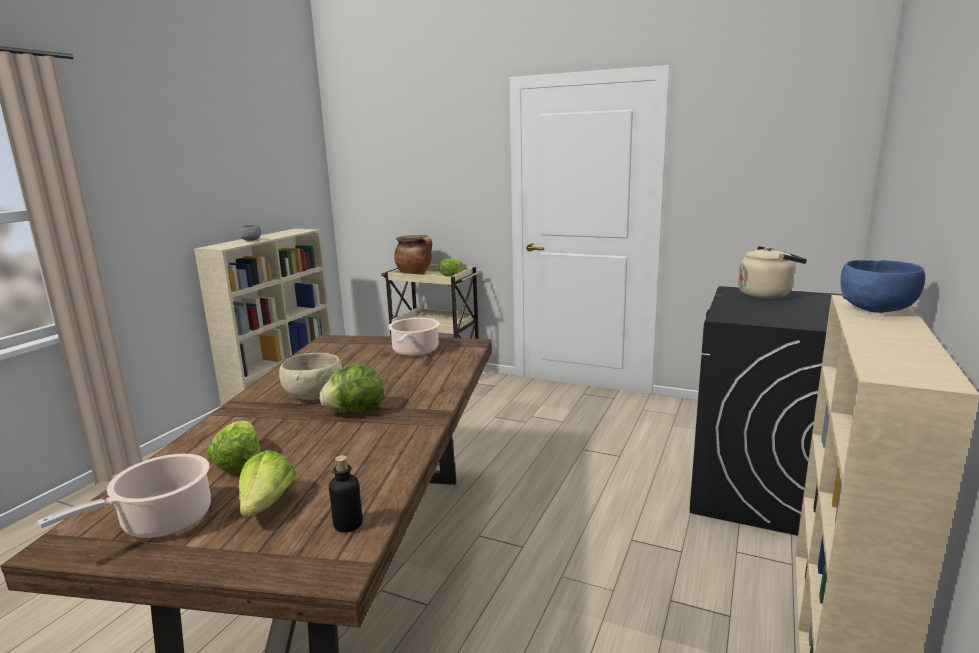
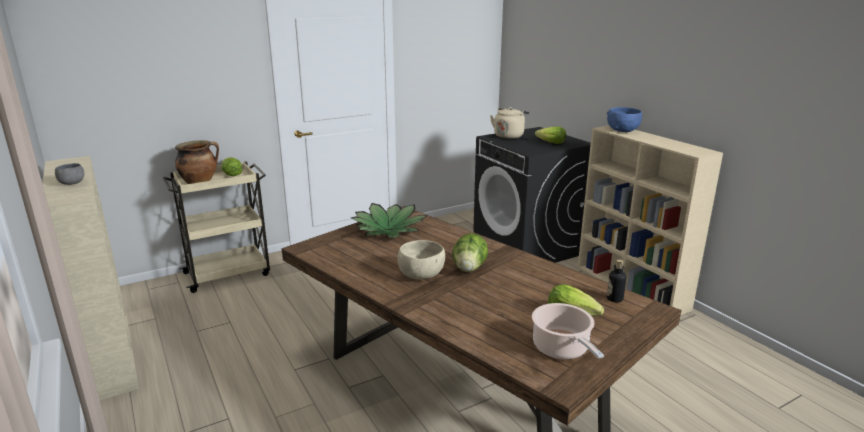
camera: 55 degrees left, 5 degrees up
(239, 462) = (503, 315): lettuce -> lettuce (550, 143)
(414, 352) = (389, 230): cooking pot -> potted plant

